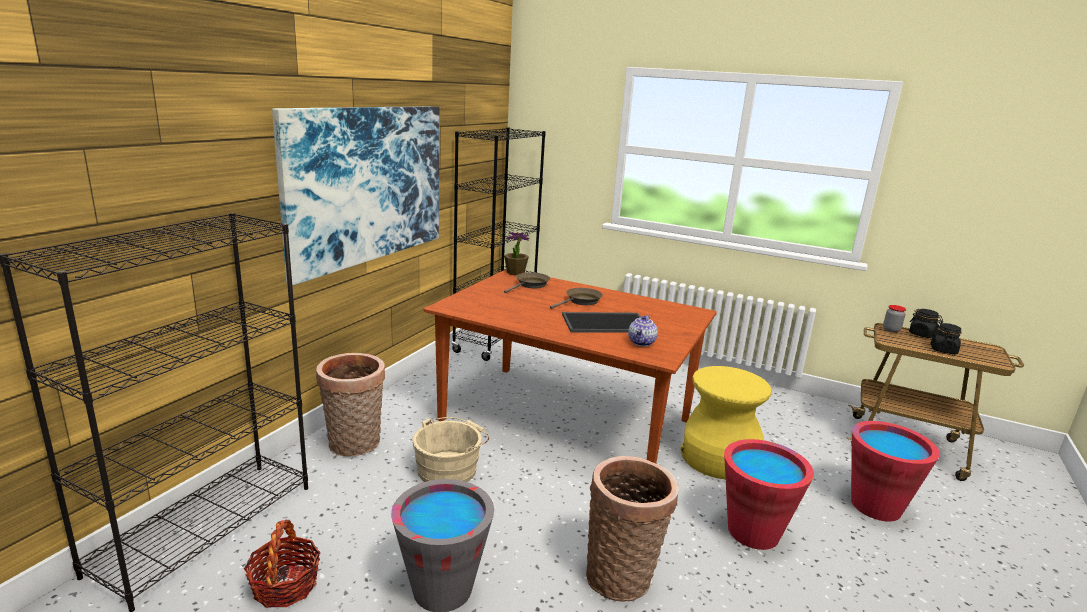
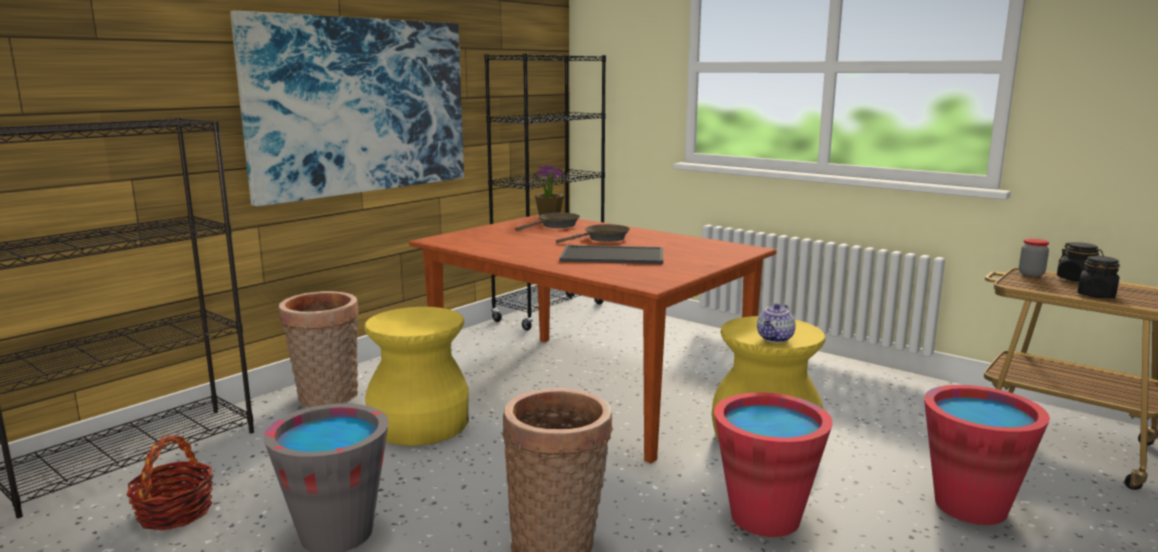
camera: 15 degrees right, 5 degrees down
(450, 468) = (418, 425): beige bucket -> yellow stool
(642, 343) = (640, 272): teapot -> teapot (776, 339)

